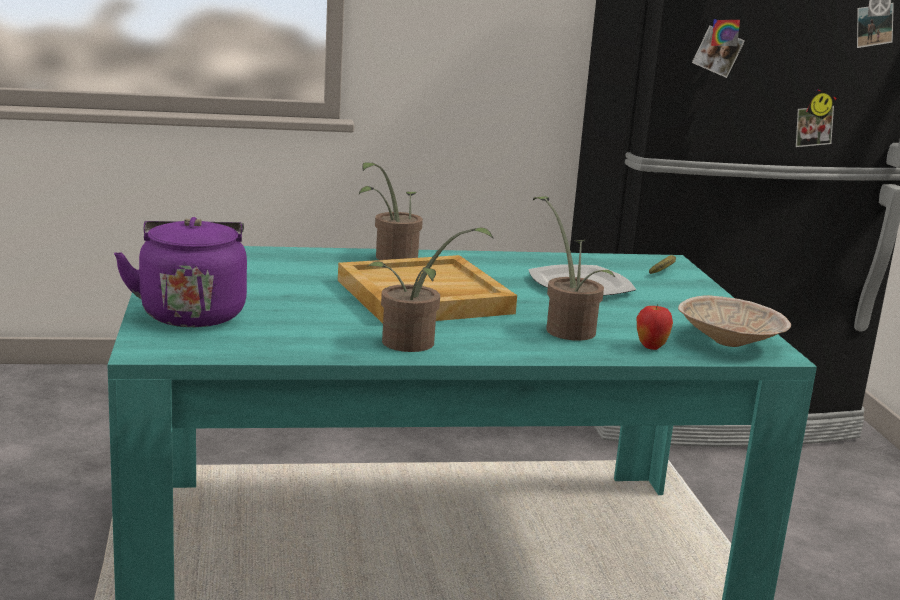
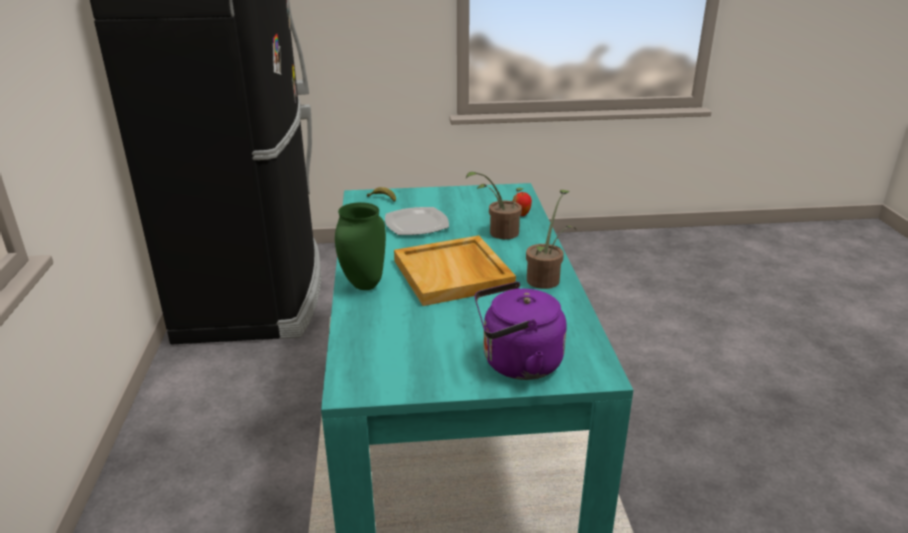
camera: 85 degrees left, 10 degrees up
(391, 258) = (363, 285): potted plant -> green vase
(731, 343) = (507, 196): beige bowl -> none

